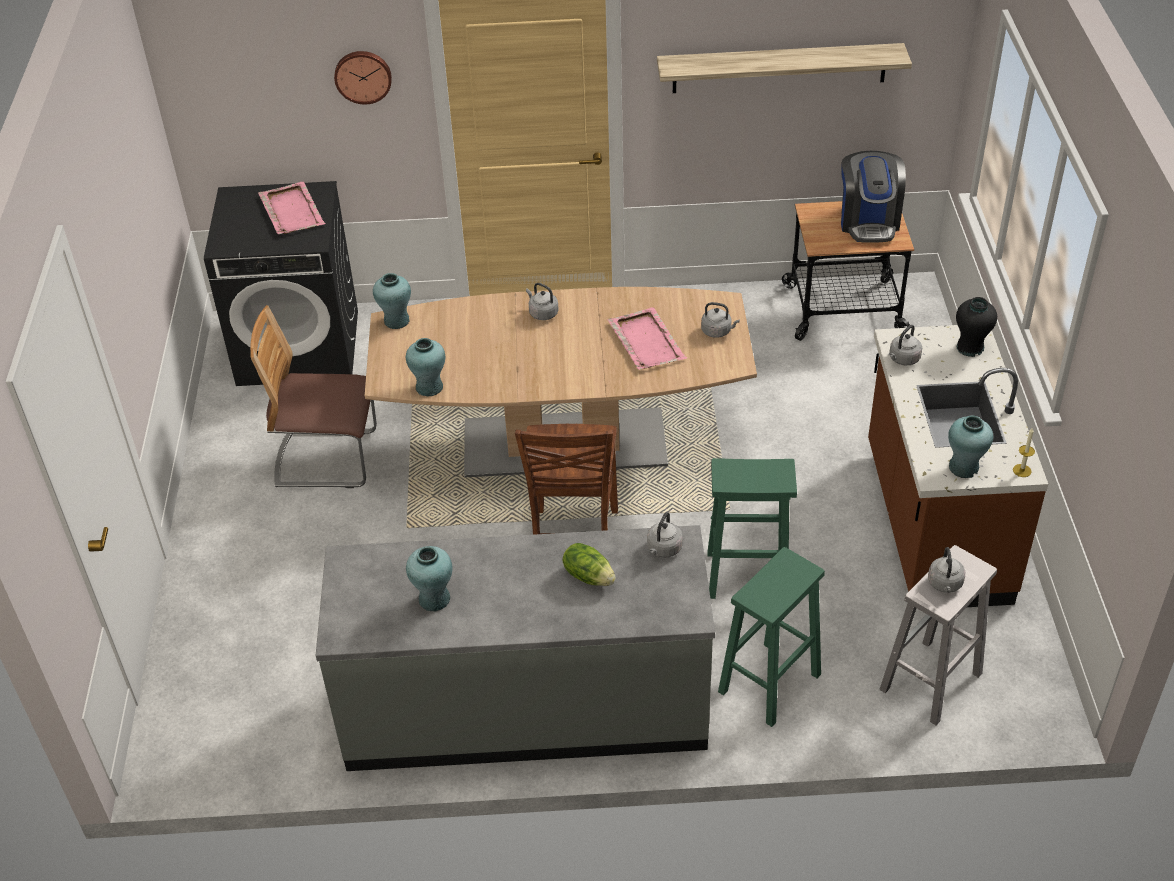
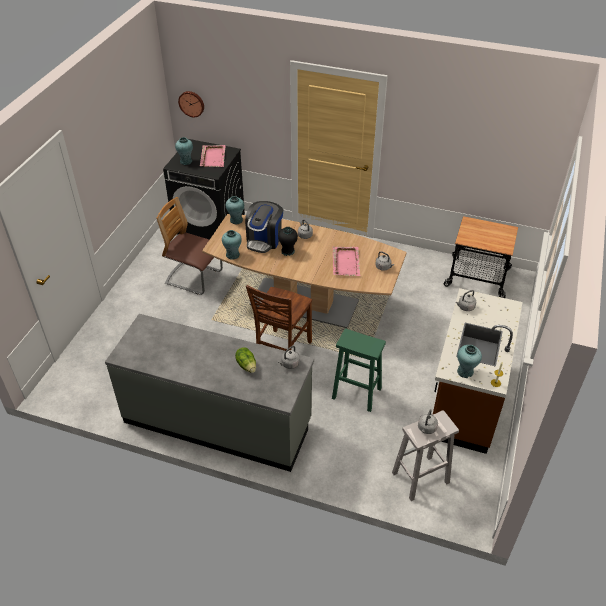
camera: 20 degrees right, 0 degrees up
(363, 76) = (258, 100): wall clock -> wall clock (192, 103)
(434, 599) = (170, 353): turquoise vase -> turquoise vase (186, 161)
(768, 684) = (338, 450): green stool -> none
(779, 68) = (464, 142): shelf -> none
(869, 221) = (496, 235): coffee machine -> coffee machine (264, 240)
(970, 347) = (504, 311): black vase -> black vase (288, 251)

